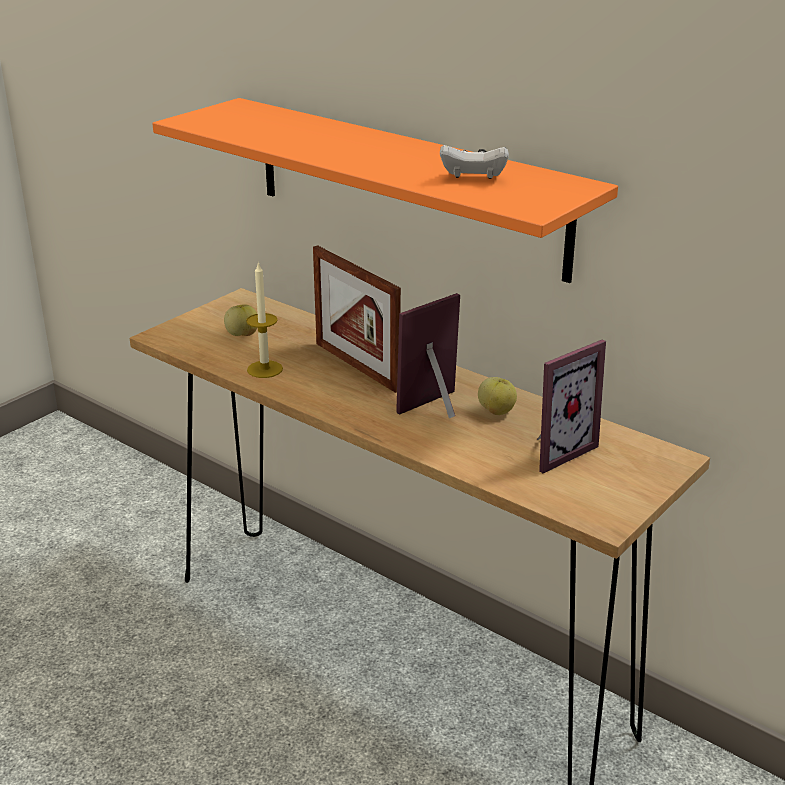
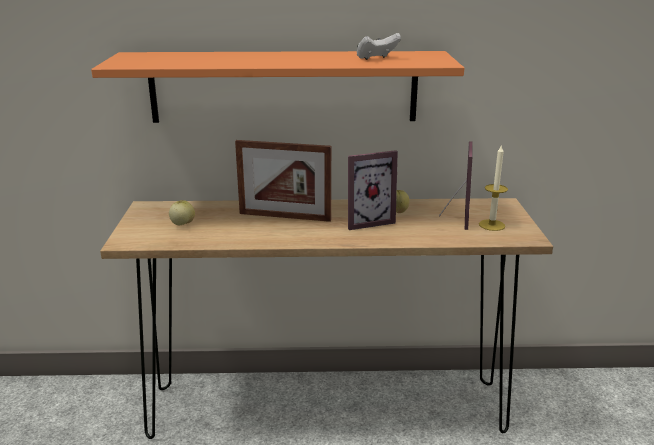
camera: 40 degrees left, 5 degrees down
(265, 369) = (232, 236): candle -> candle (491, 225)
(438, 409) = (366, 221): picture frame -> picture frame turned 120 degrees counterclockwise

